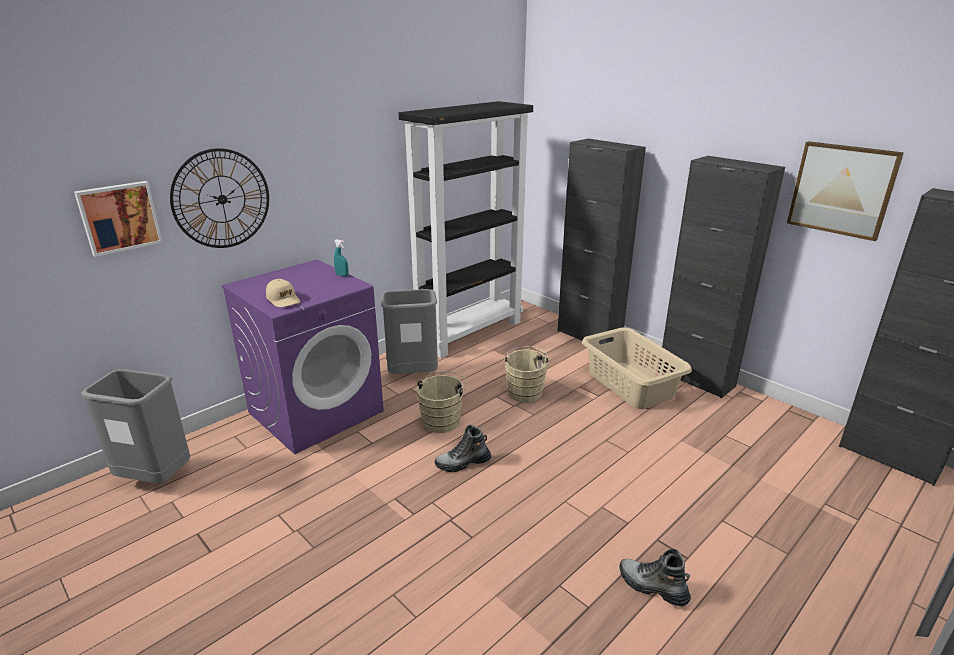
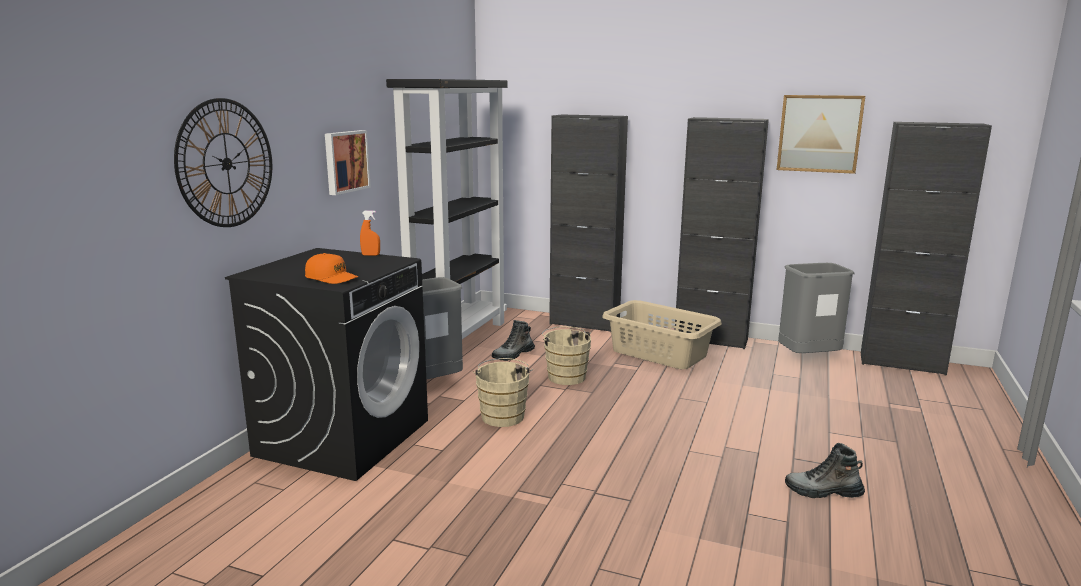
camera: 25 degrees left, 10 degrees down
(119, 217) = (118, 177): picture -> picture (345, 161)
(155, 478) = (178, 549): grey trash can -> grey trash can (808, 358)
(283, 299) = (331, 278): beige cap -> orange cap
(316, 411) = (343, 437): purple washing machine -> black washing machine
(342, 275) = (371, 255): turquoise spray bottle -> orange spray bottle
(463, 463) = (560, 445): boot -> boot (513, 355)

